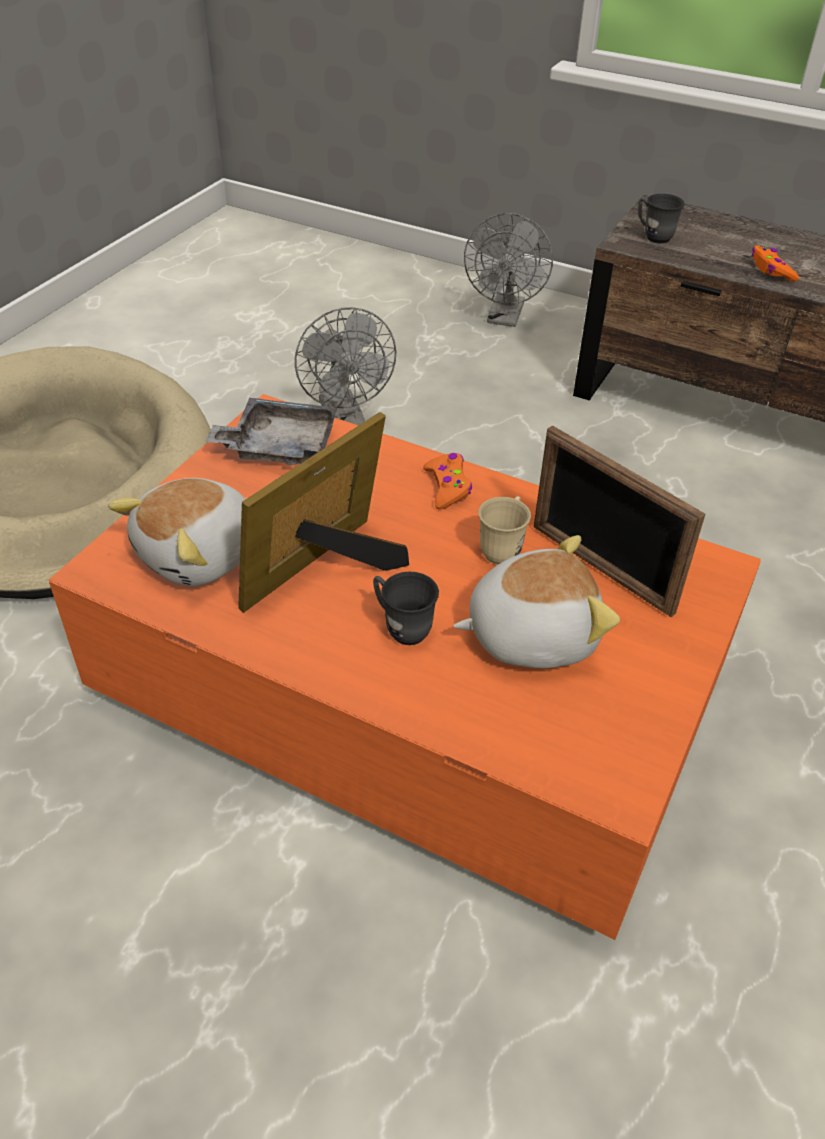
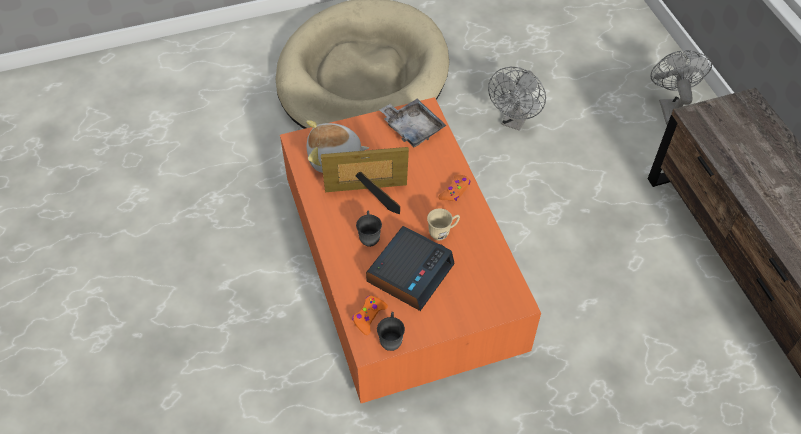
camera: 45 degrees right, 10 degrees up
(504, 318) = (670, 108): grey fan -> grey fan turned 120 degrees clockwise
(530, 633) = (410, 272): plush toy -> alarm clock
(600, 569) = (469, 268): picture frame -> none
(653, 236) = (716, 119): grey mug -> grey mug (391, 338)
(771, 270) = (751, 180): orange game controller -> orange game controller (369, 317)

